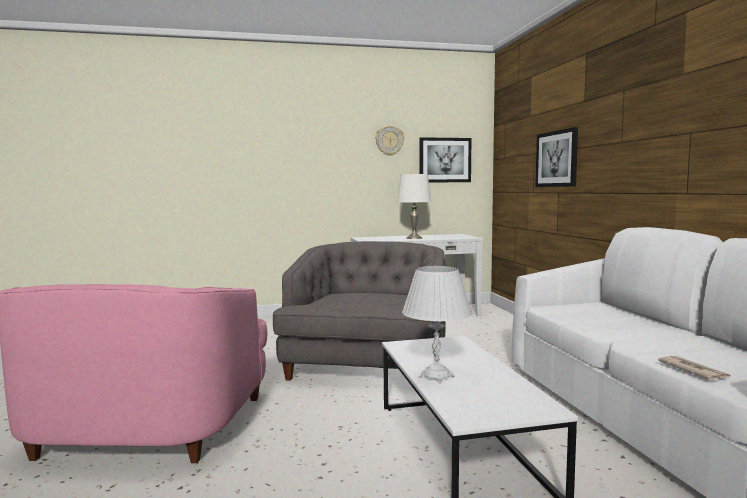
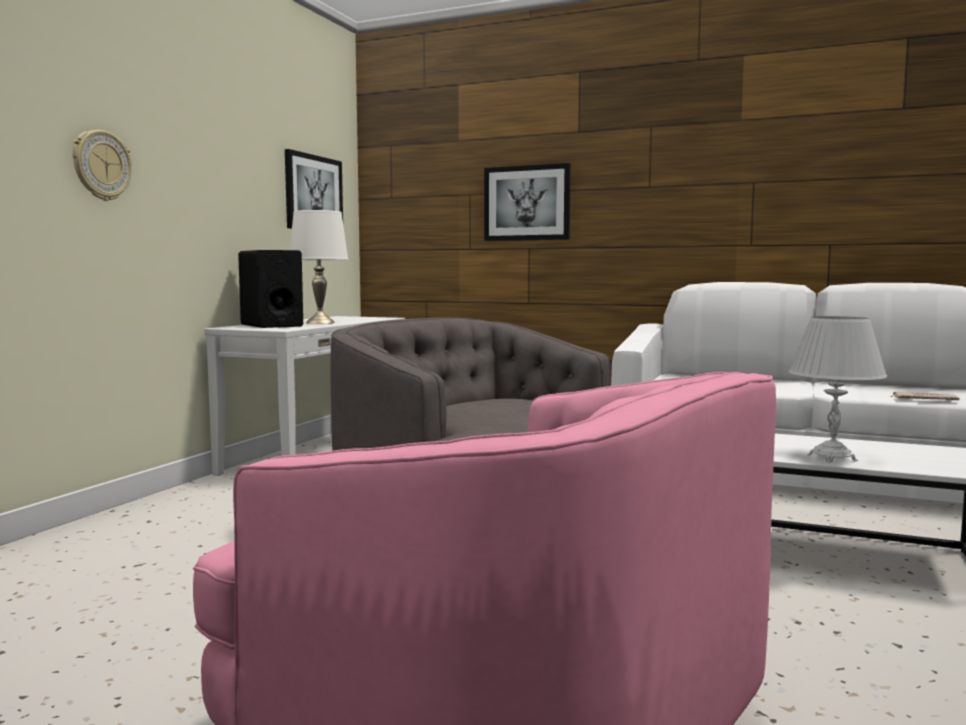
camera: 55 degrees left, 0 degrees up
(382, 238) = (271, 325): none -> black speaker
(389, 140) = (248, 147): wall clock -> wall clock (101, 165)

